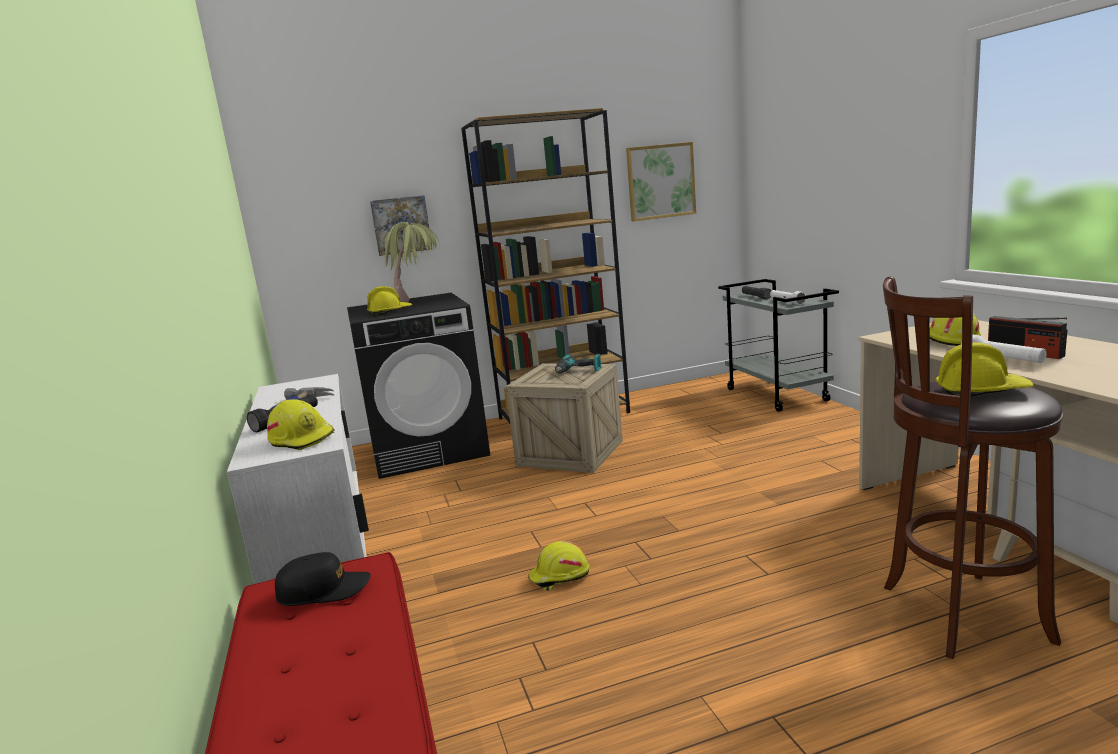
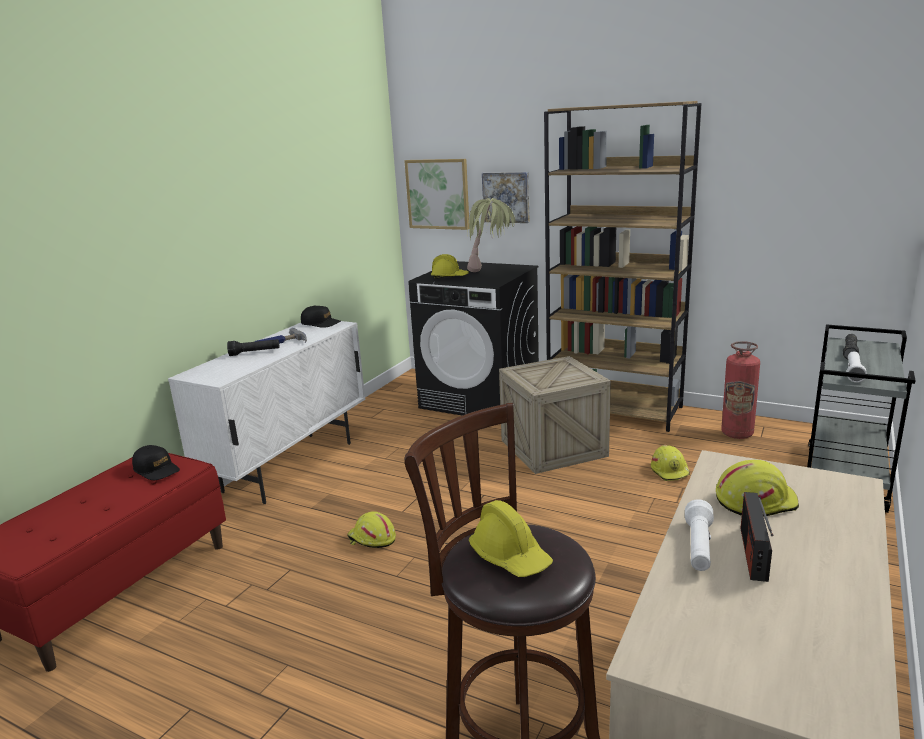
camera: 45 degrees right, 5 degrees up
(292, 385) = (321, 323): none -> black cap
(302, 438) = (227, 371): yellow hard hat -> yellow hard hat (670, 471)
(578, 371) = (569, 376): power drill -> none
(660, 181) = (796, 182): picture -> picture (438, 194)
(673, 398) = (737, 433): none -> fire extinguisher

